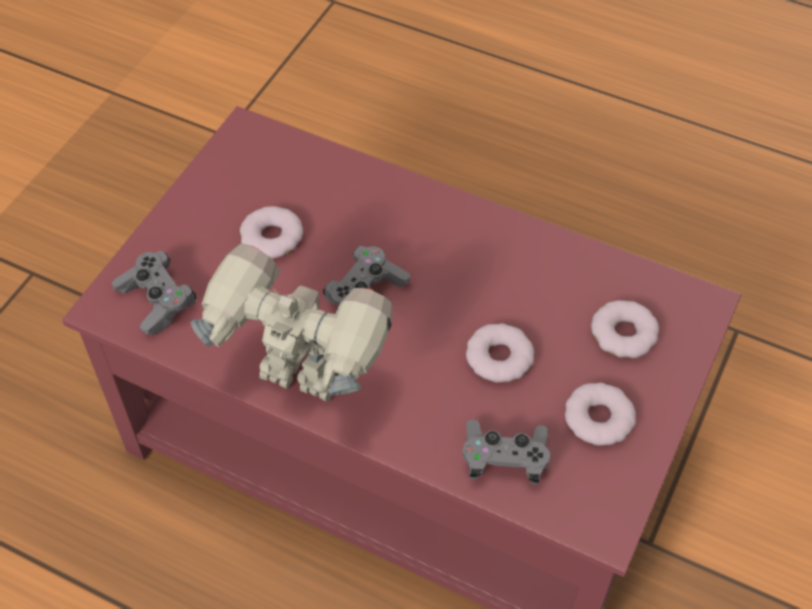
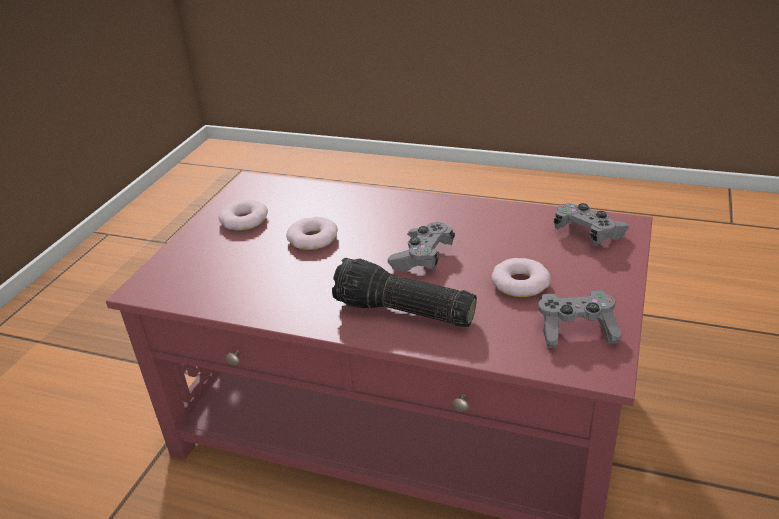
camera: 175 degrees right, 20 degrees down
(301, 381) = (454, 210): toy robot -> none
(405, 219) = (403, 312): none -> flashlight
(504, 459) = (309, 197): grey game controller -> grey game controller (576, 330)
(624, 334) = (214, 263): donut -> none

